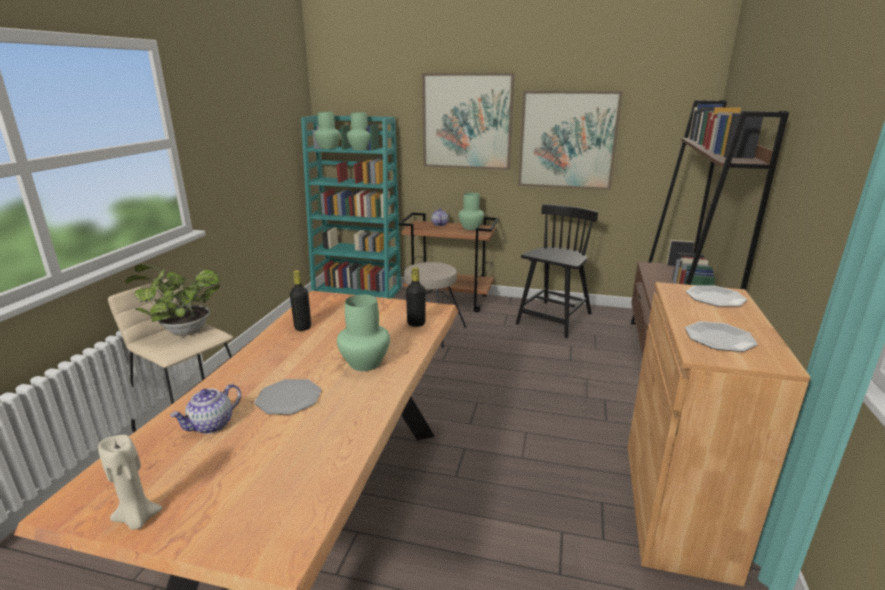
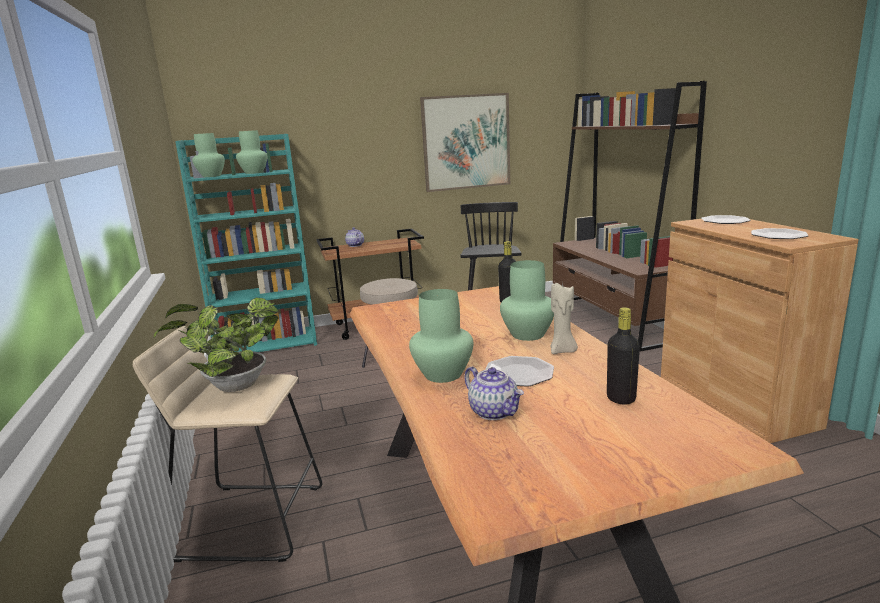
camera: 30 degrees left, 5 degrees down
(137, 519) = (588, 486): beige candle -> beige candle (562, 351)
(211, 425) = (494, 412): teapot -> teapot turned 45 degrees counterclockwise
(303, 327) = (411, 331): black bottle -> black bottle (621, 399)
(467, 121) = (366, 133): picture -> none
(471, 227) = (391, 242): green vase -> green vase (442, 374)

